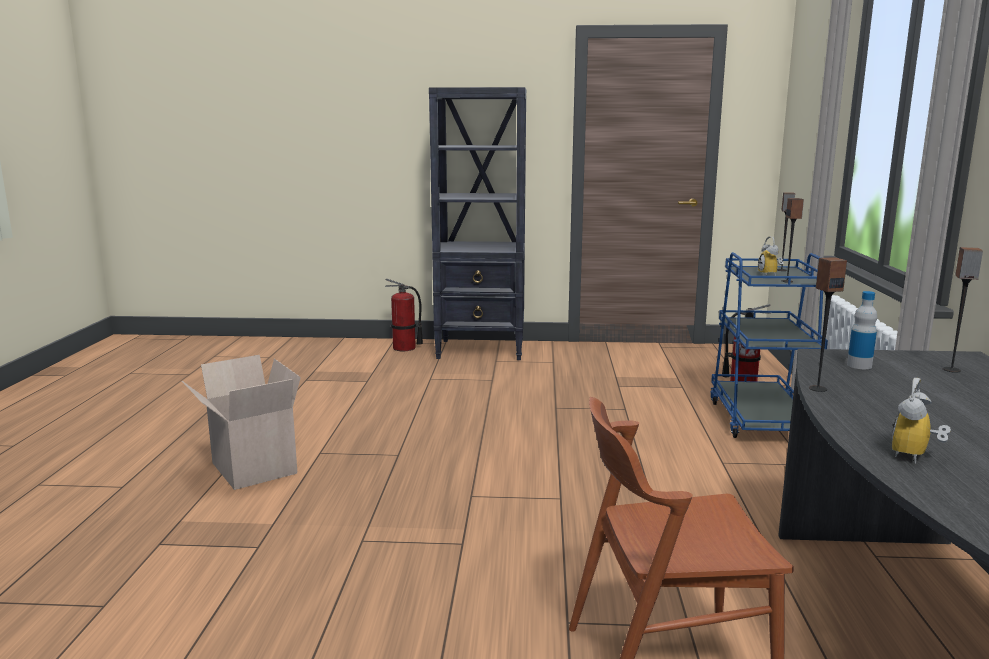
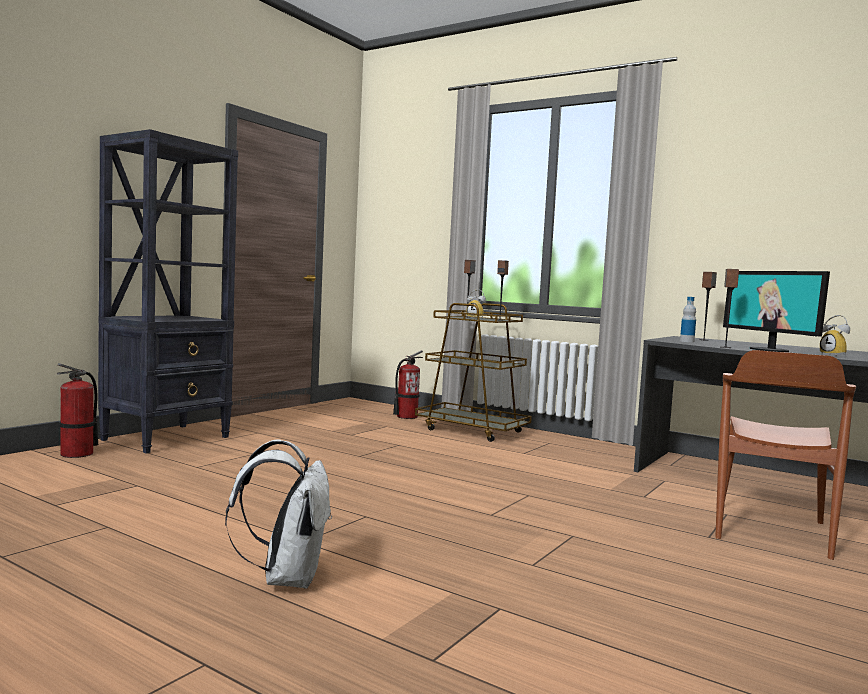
camera: 60 degrees left, 10 degrees down
(251, 468) = (286, 578): cardboard box -> white backpack
(760, 419) = (472, 430): blue cart -> brown cart
(880, 412) = (769, 350): none -> monitor

